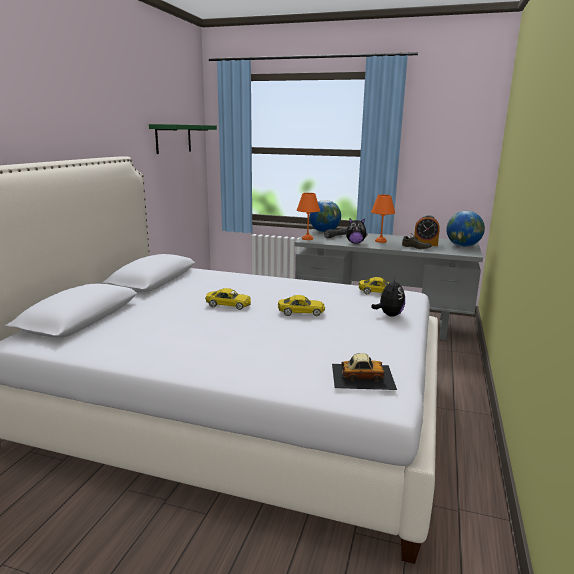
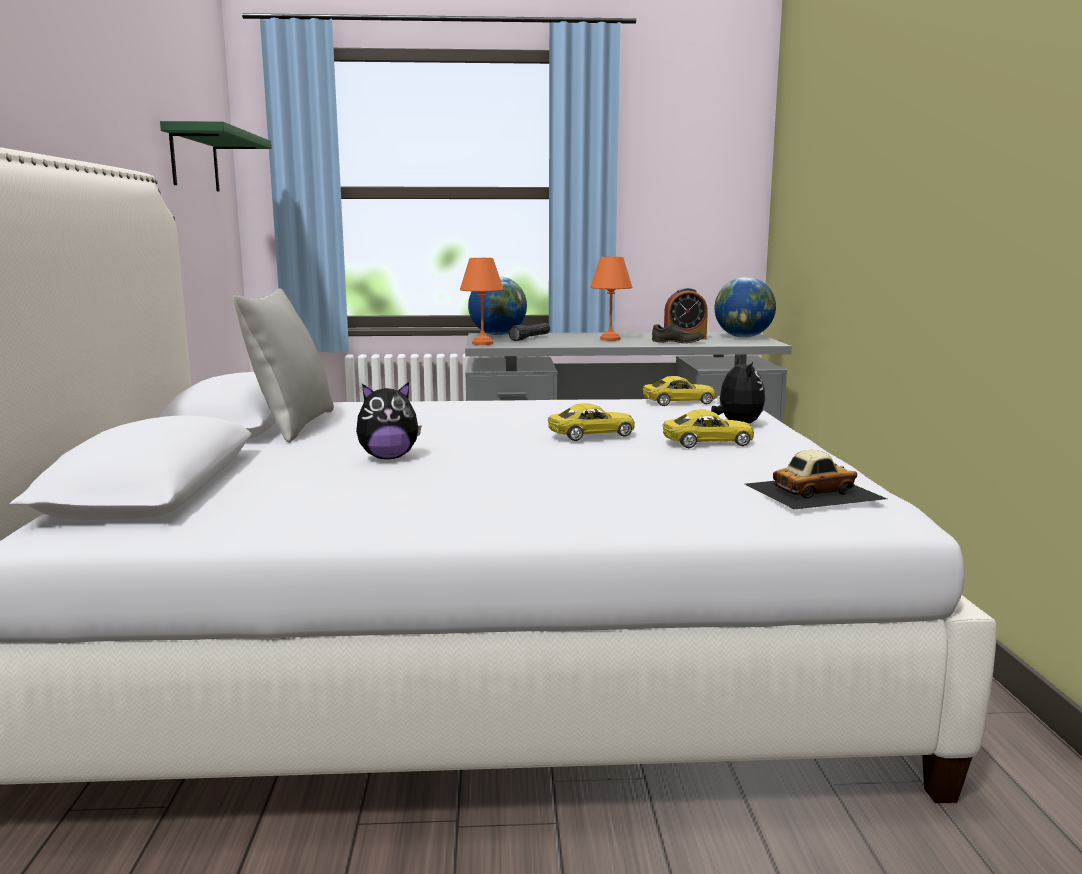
camera: 20 degrees left, 5 degrees down
(171, 286) = (291, 426): none -> grey pillow
(228, 305) = (446, 438): yellow toy car -> yellow toy car (707, 442)
(355, 243) = (572, 343): plush toy -> plush toy (388, 457)

